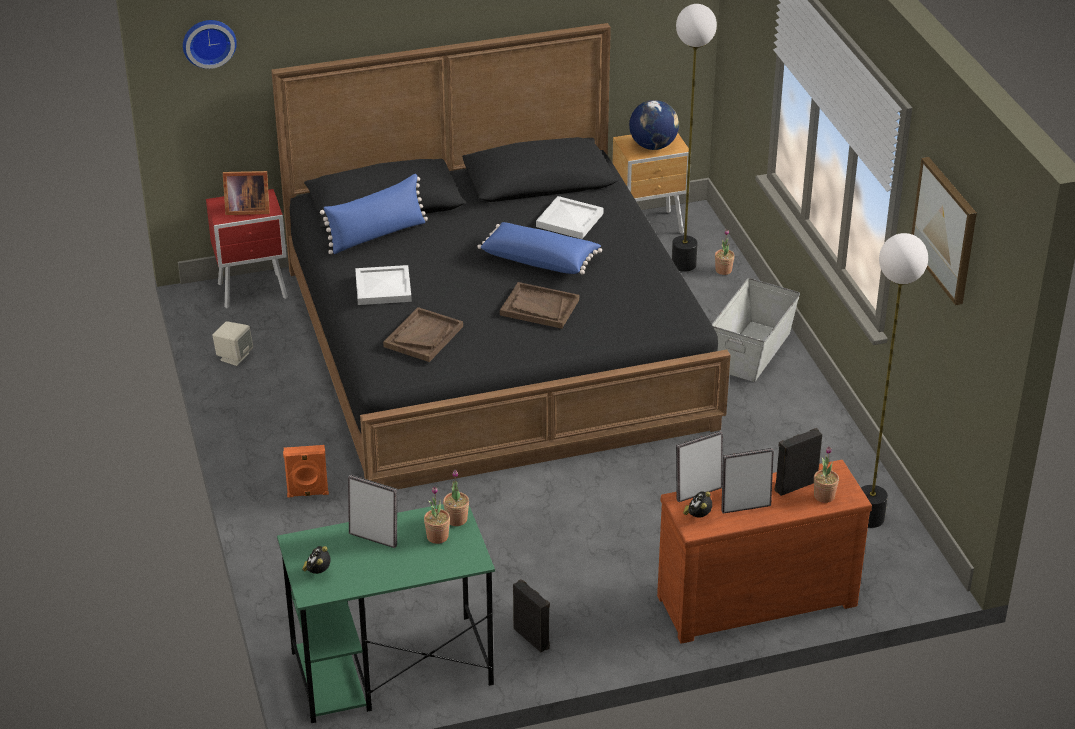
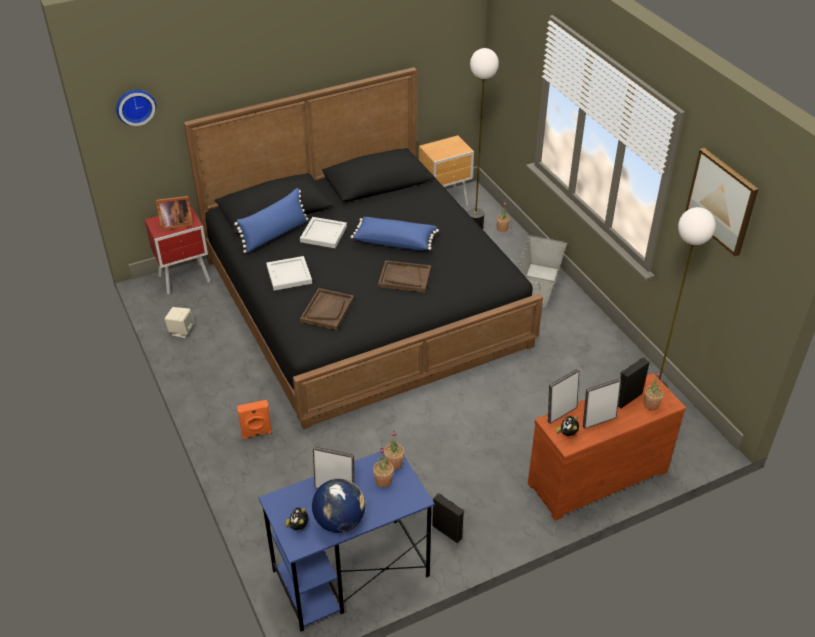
camera: 10 degrees left, 5 degrees up
(390, 669) = (350, 574): green desk -> blue desk
(568, 220) = (406, 209): white tray -> white tray (323, 234)
(653, 146) = (447, 149): globe -> globe (340, 521)

